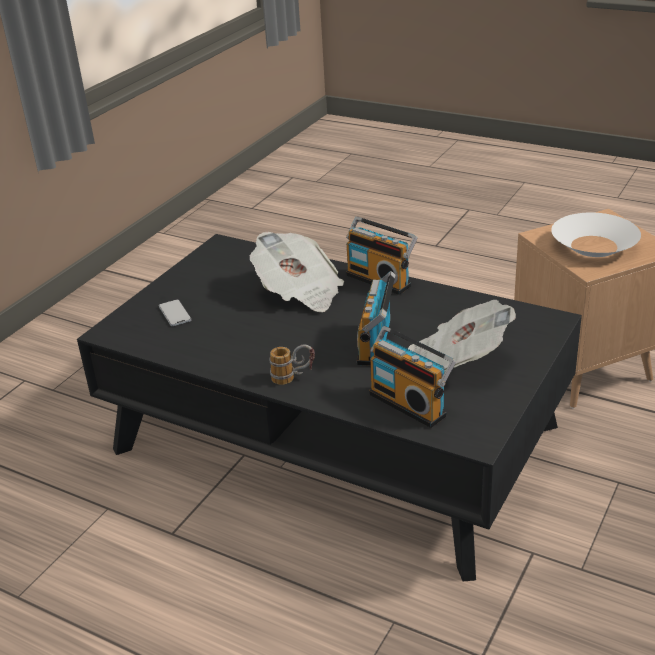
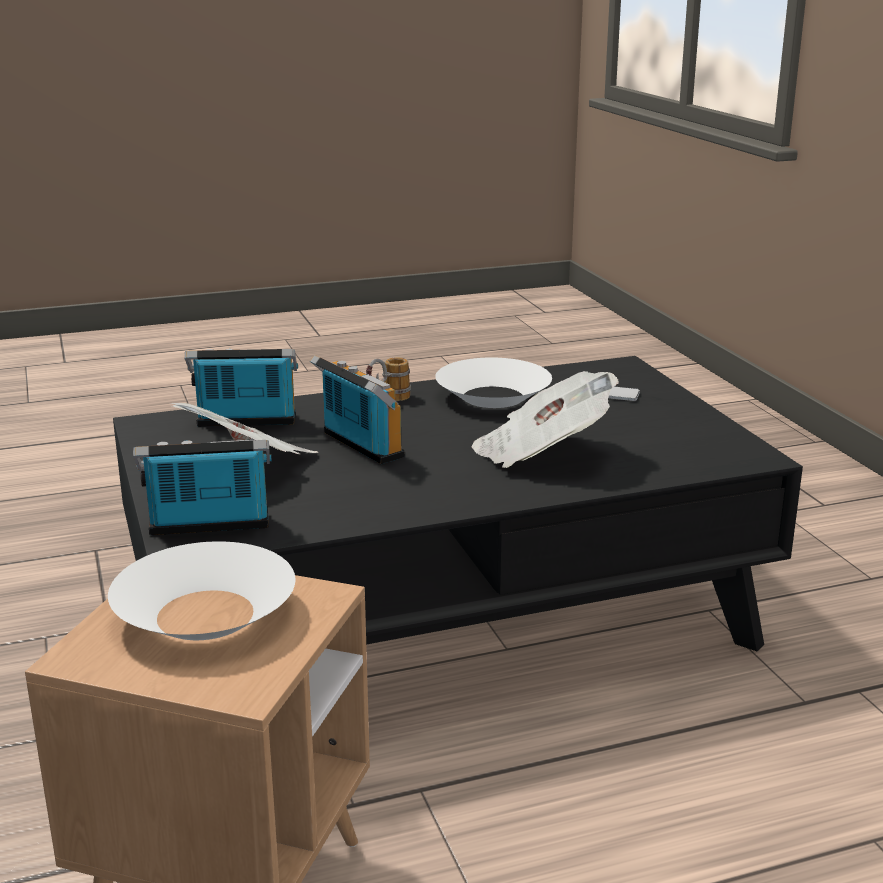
camera: 130 degrees right, 10 degrees down
(233, 345) = (493, 397): none -> white bowl
(380, 279) = (482, 501): radio -> radio (209, 527)

